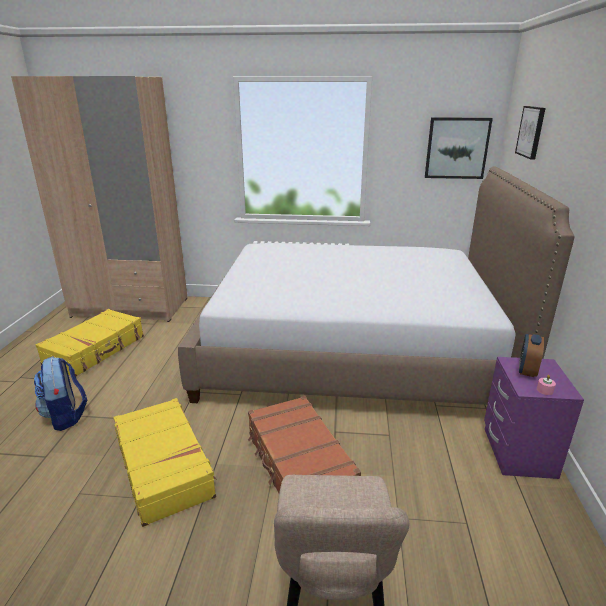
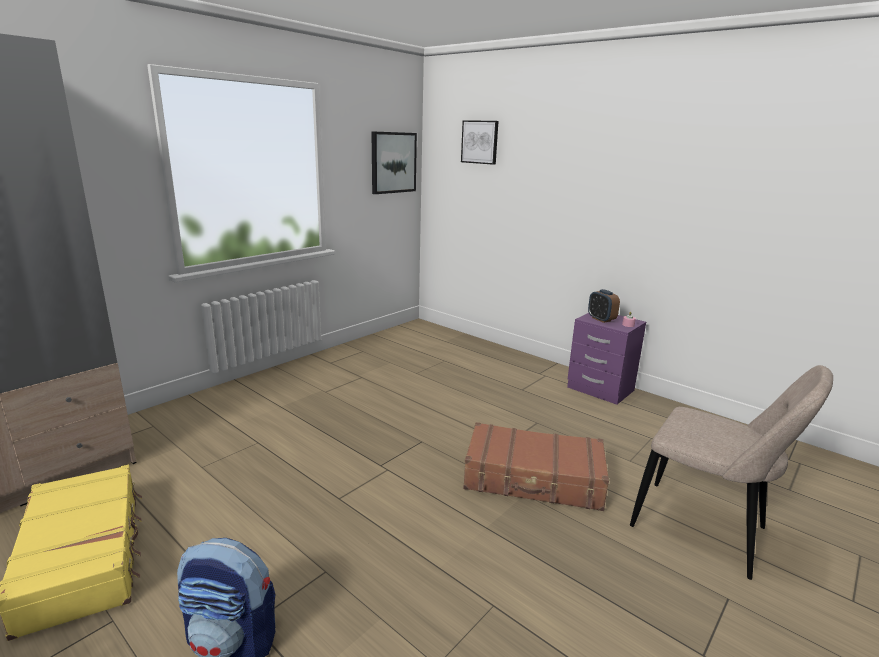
camera: 55 degrees left, 5 degrees down
(165, 467) = (456, 567): yellow suitcase -> none
(352, 352) = (404, 386): bed -> none

